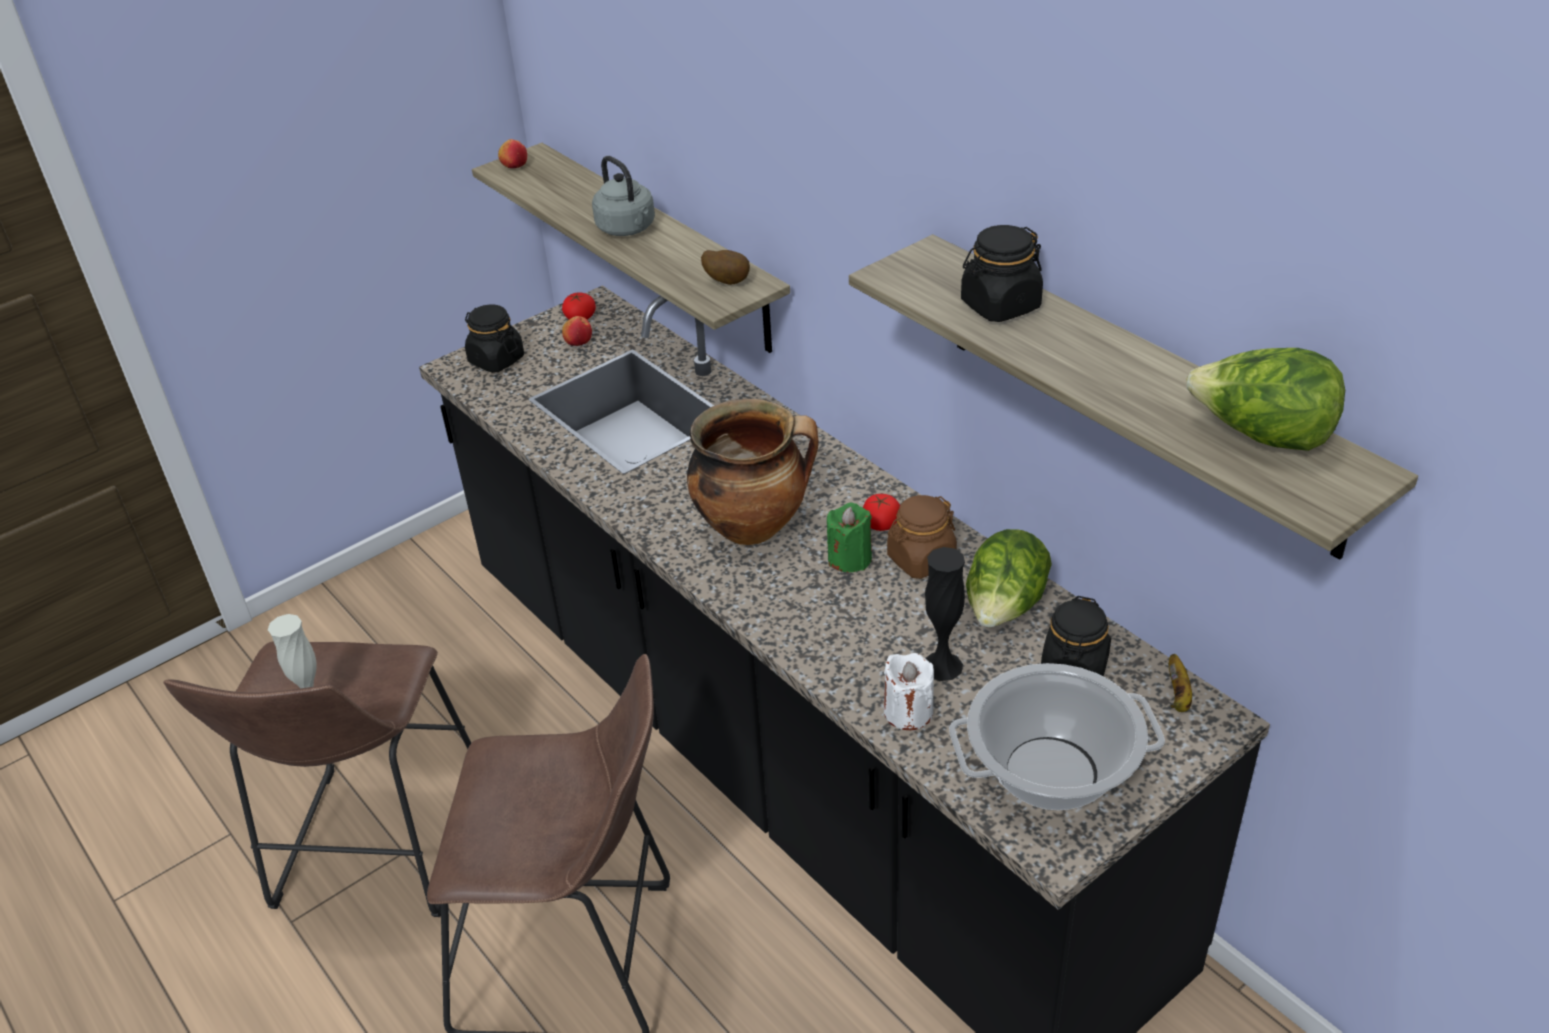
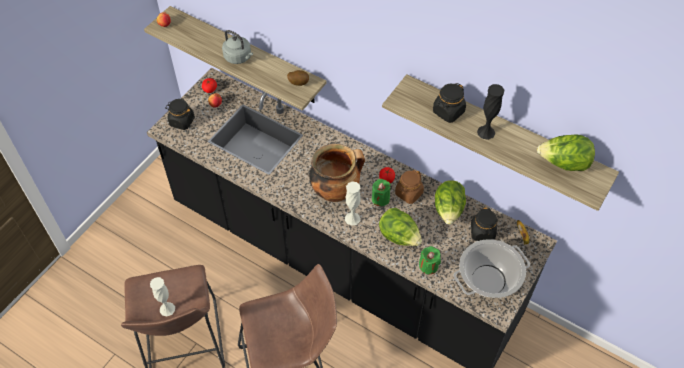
camera: 20 degrees left, 15 degrees up
(767, 584) = (352, 218): none -> white vase
(861, 638) = (399, 236): none -> lettuce
(908, 712) = (428, 266): white candle -> green candle
(942, 666) = (434, 242): black vase -> black vase (486, 132)

